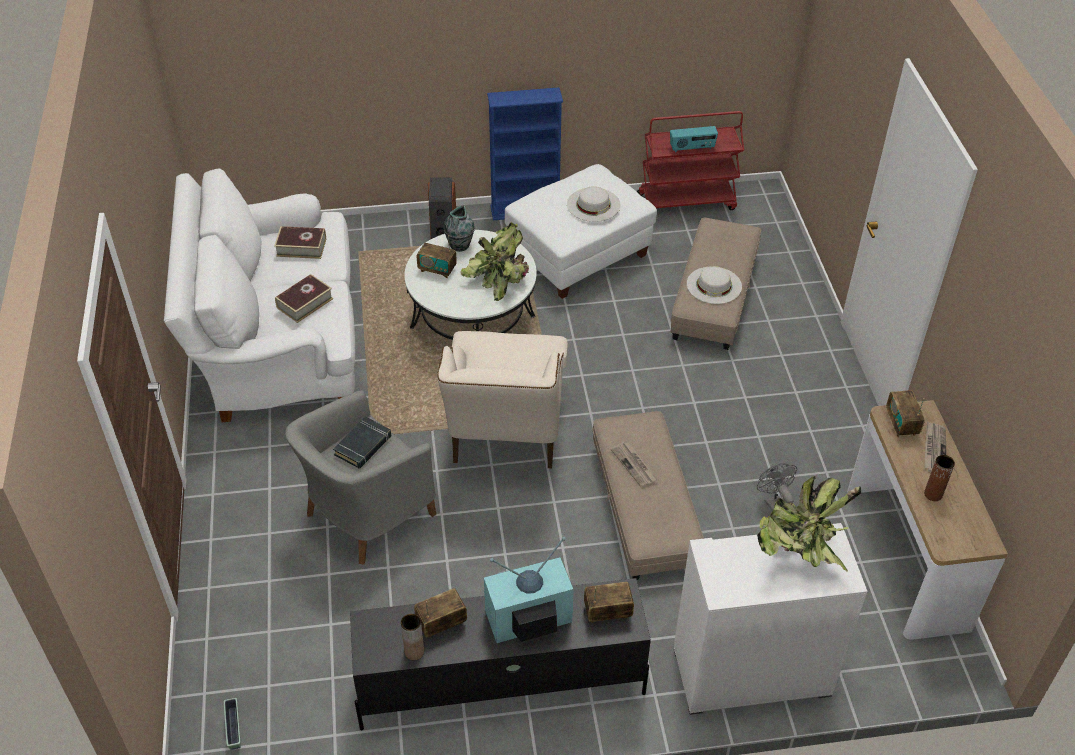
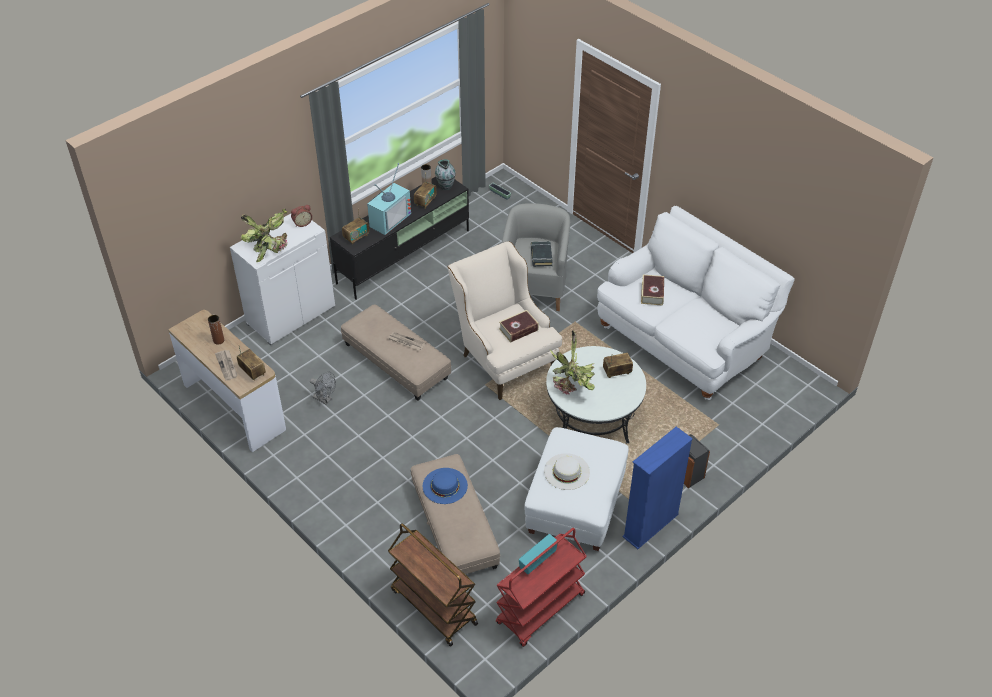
camera: 145 degrees right, 0 degrees up
(301, 247) = (699, 324): book -> book (518, 329)
(459, 246) = (622, 396): vase -> vase (445, 185)
(714, 285) = (445, 485): white hat -> blue hat
(718, 574) = (302, 223): none -> alarm clock
(785, 246) = (433, 607): none -> brown cart

